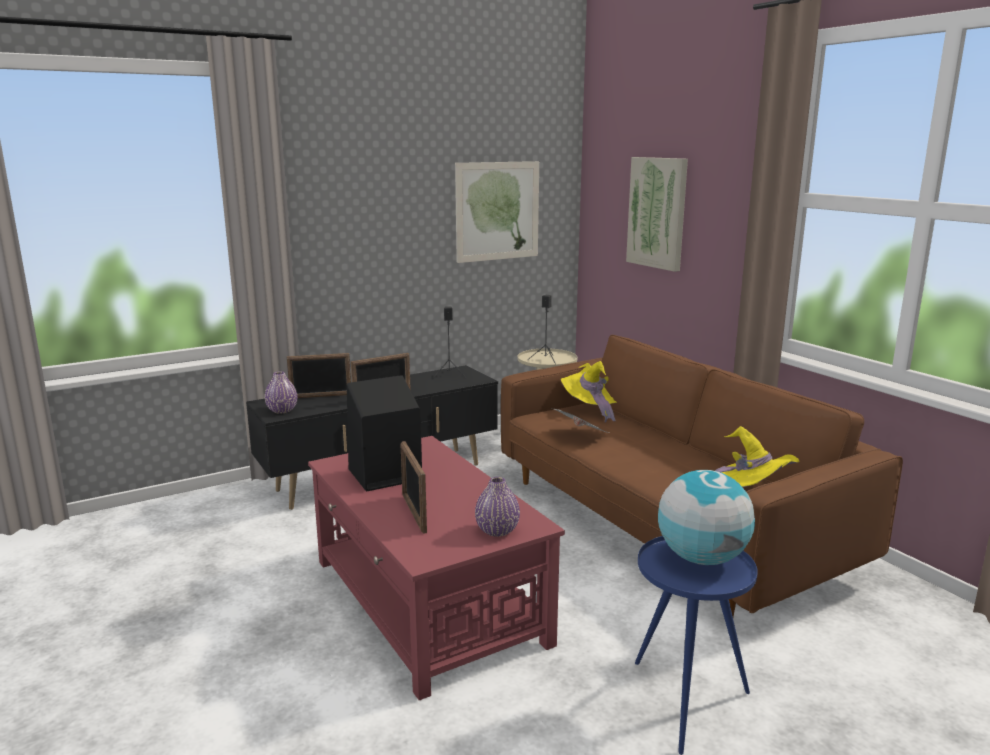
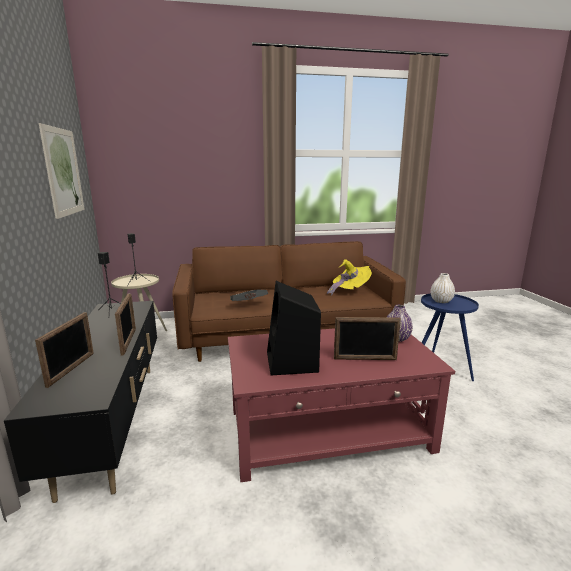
camera: 70 degrees left, 0 degrees up
(282, 410) = (82, 395): purple vase -> none
(591, 409) = (208, 296): yellow hat -> none
(657, 213) = (178, 168): picture -> none
(701, 558) = (441, 301): globe -> white vase

